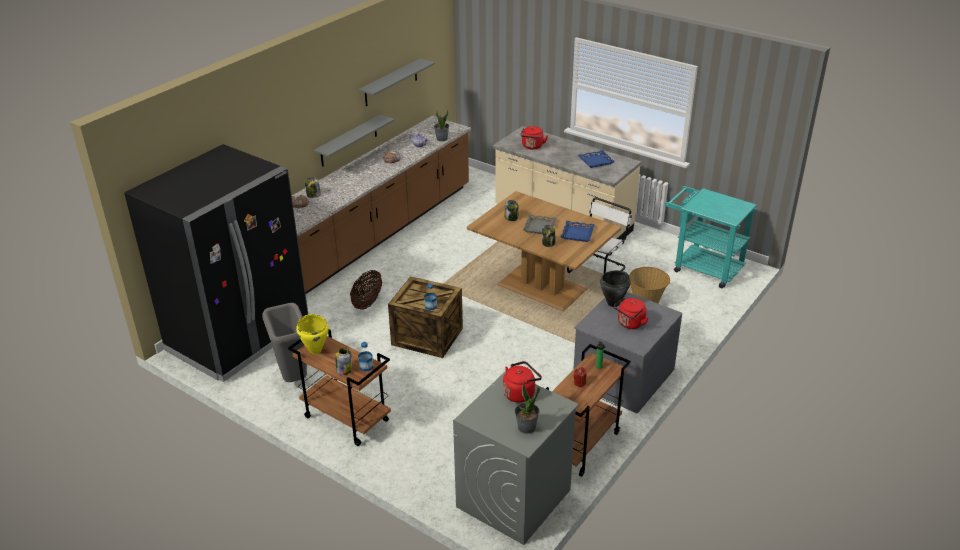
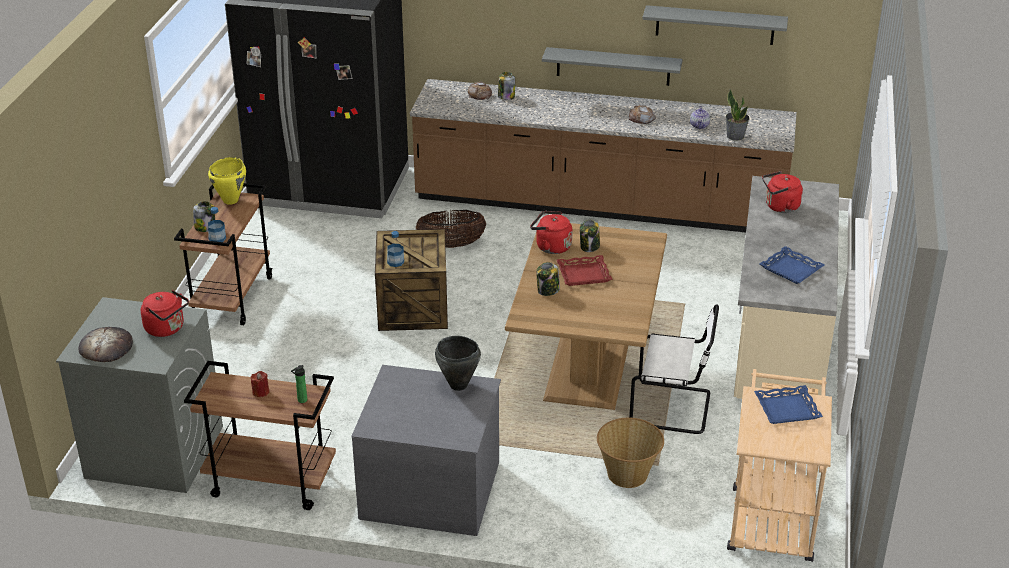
camera: 65 degrees right, 0 degrees up
(293, 378) = (281, 243): grey trash can -> none
(526, 427) = (106, 347): potted plant -> bread
(540, 227) = (583, 275): grey tray -> red tray
(577, 234) = (592, 308): blue tray -> blue tray (787, 409)
(630, 324) = (418, 409): red kettle -> red kettle (551, 246)
(702, 267) = (772, 516): turquoise cart -> beige cart

